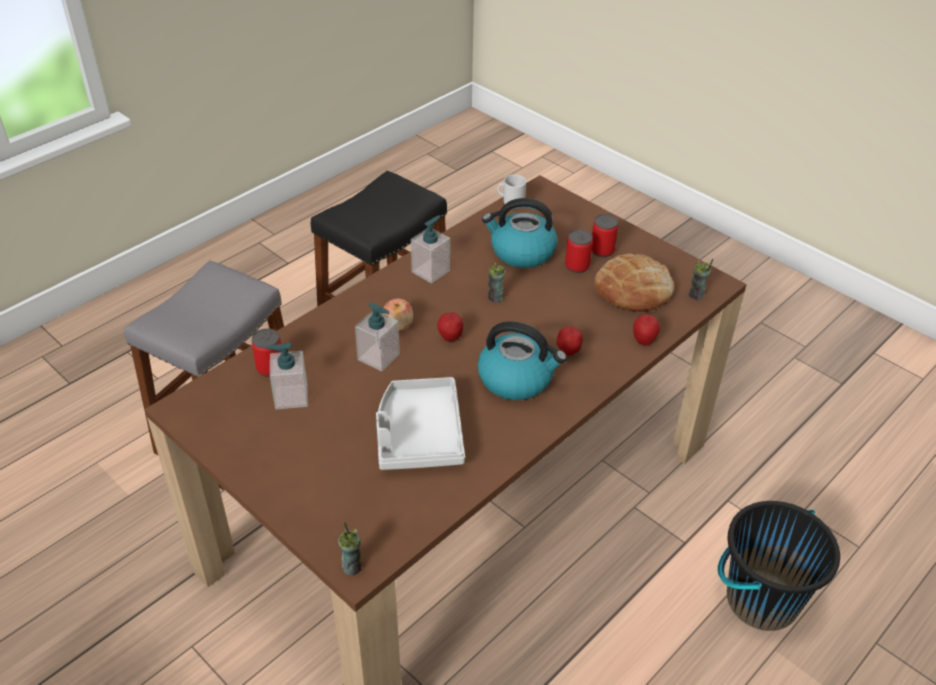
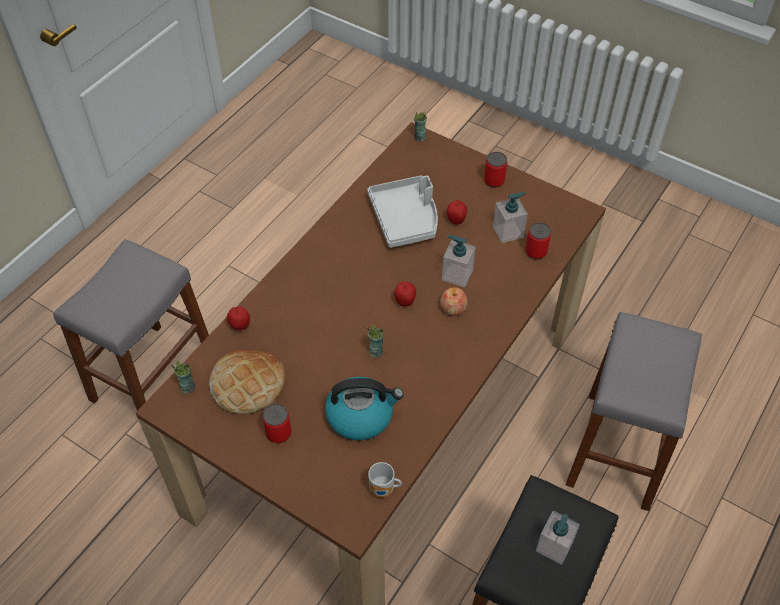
camera: 170 degrees right, 10 degrees up
(431, 271) = (443, 374): soap dispenser -> soap dispenser (554, 546)
(517, 379) = (343, 273): kettle -> none
(568, 352) = (304, 304): apple -> apple (456, 220)
(577, 266) = (303, 406): can -> can (494, 181)
(761, 600) = (153, 377): black bucket -> grey stool

